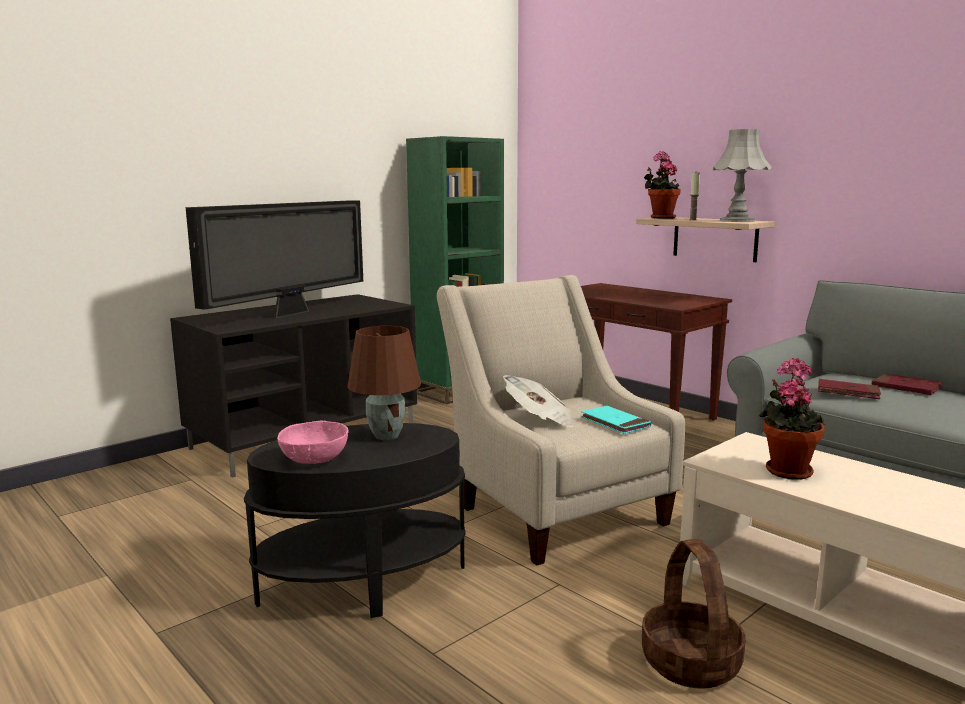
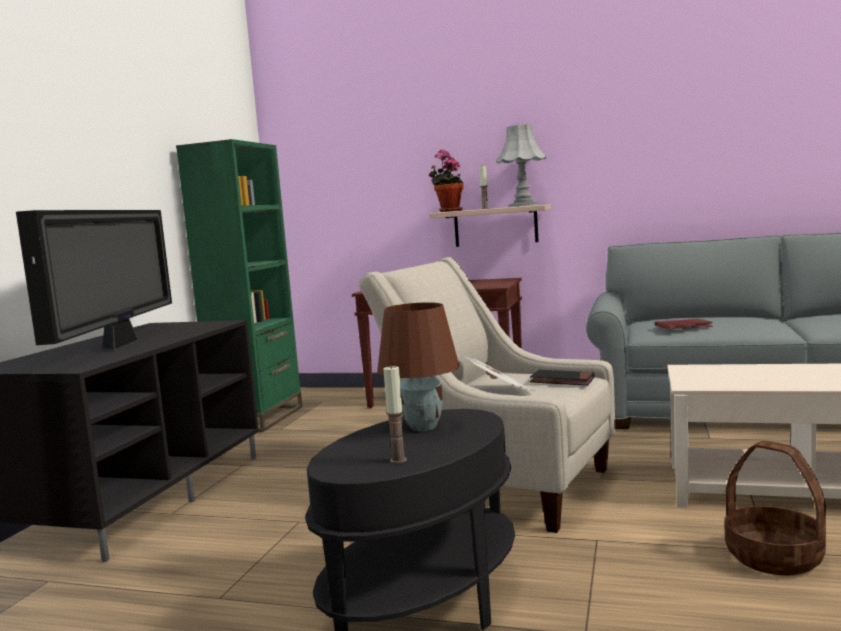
camera: 30 degrees left, 5 degrees down
(315, 459) = (398, 460): pink bowl -> candle
(615, 423) = (562, 381): turquoise book -> black book
(786, 470) = (748, 378): potted plant -> none
(906, 387) = (709, 318): red book -> none

